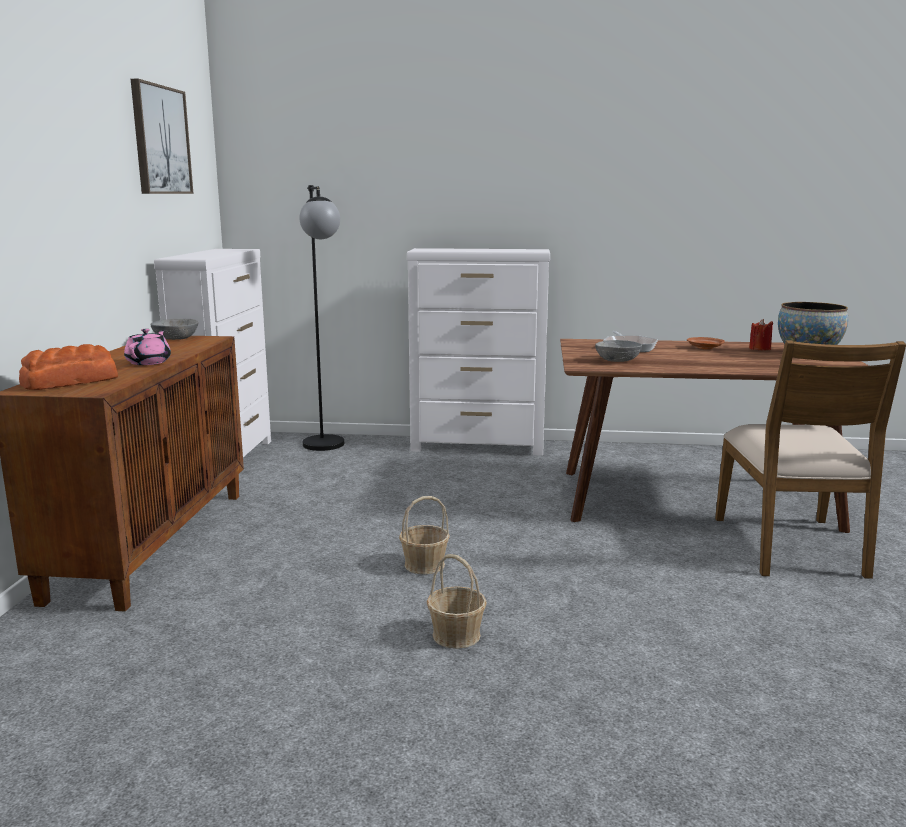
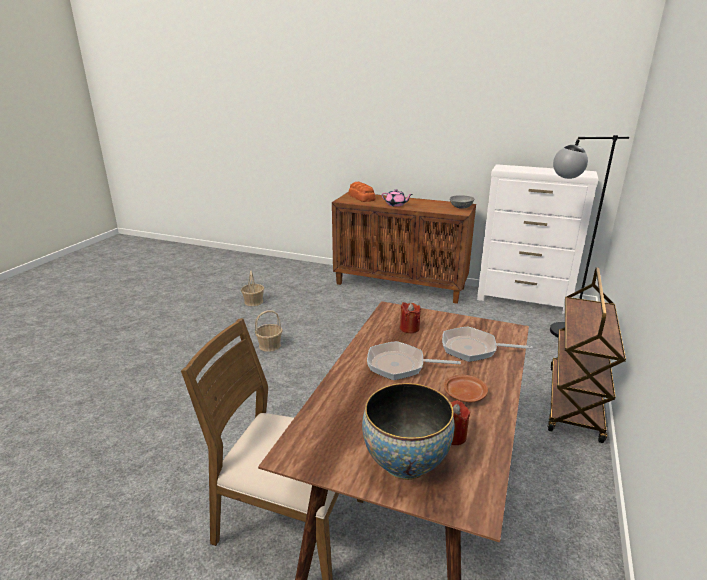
camera: 105 degrees right, 10 degrees up
(160, 140) = (537, 93): picture -> none
(424, 565) = (343, 346): basket -> basket (253, 302)
(479, 446) = (574, 403): white dresser -> brown cart
(618, 360) = (409, 328): grey bowl -> red candle
(692, 360) = (400, 365): none -> frying pan

